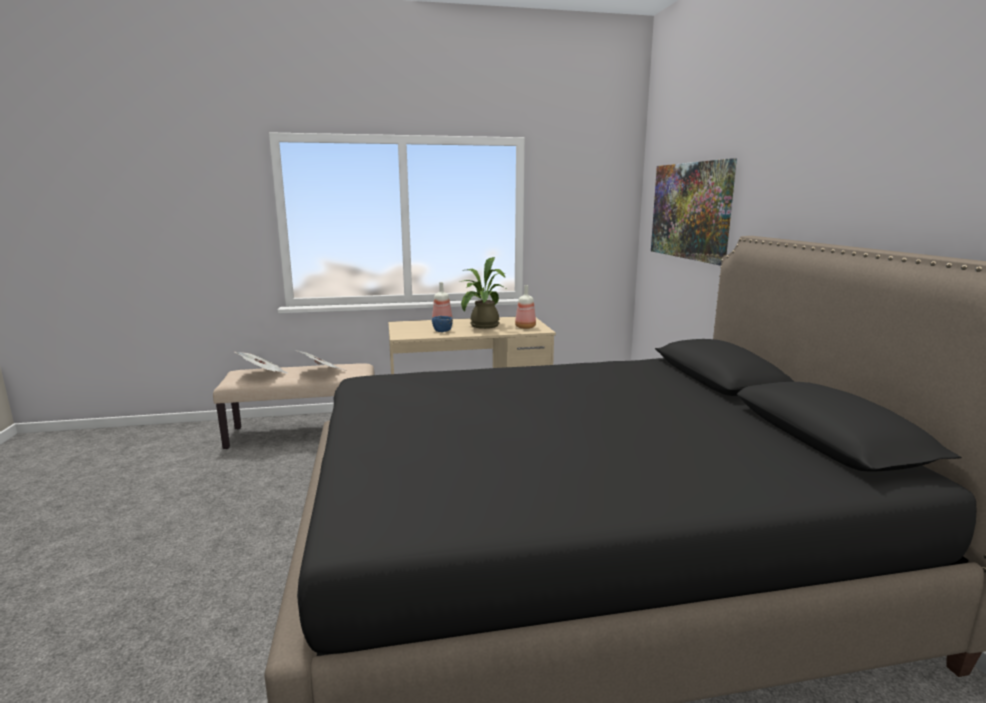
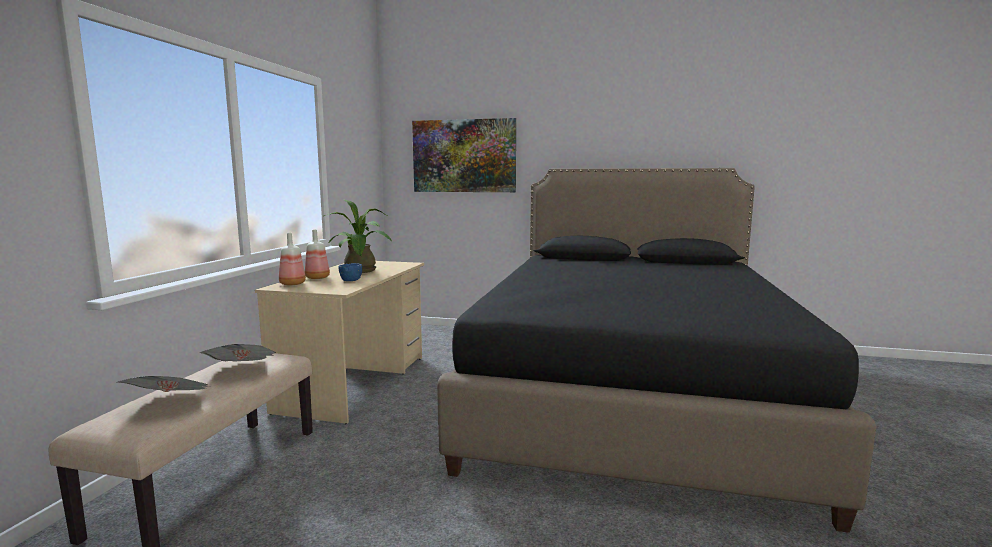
camera: 65 degrees left, 5 degrees down
(524, 327) = (392, 265): bottle -> bottle (291, 284)

